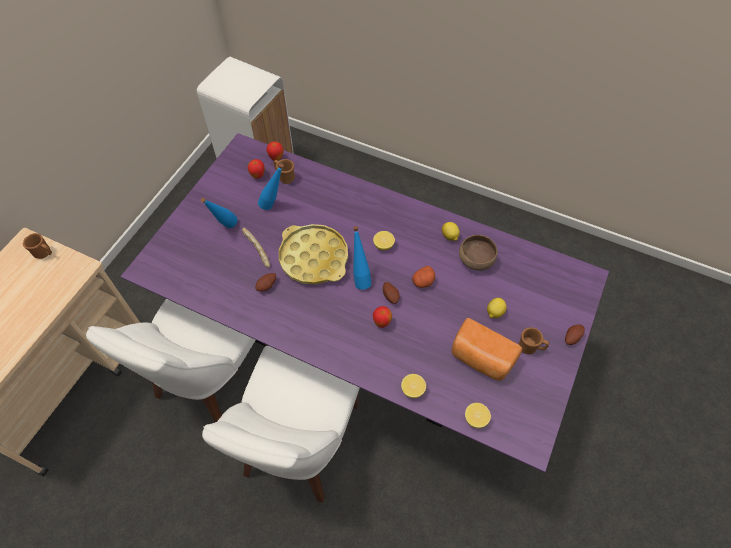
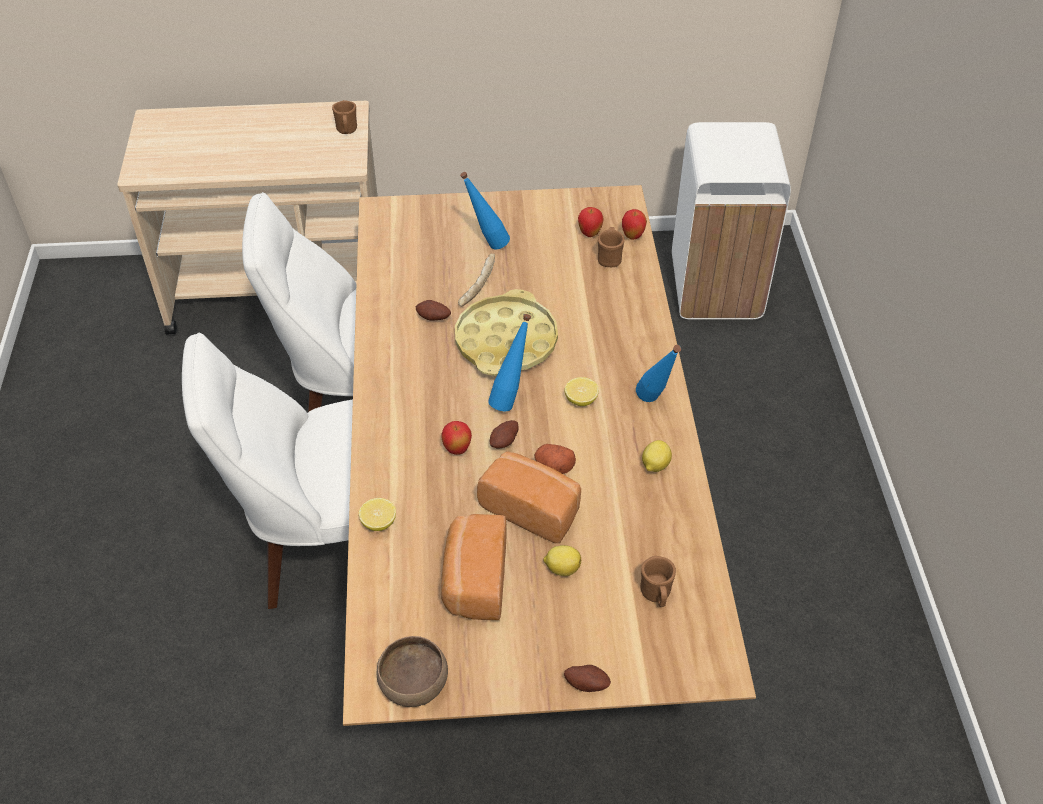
camera: 60 degrees right, 10 degrees down
(274, 205) = (556, 269): blue bottle -> blue bottle (655, 403)
(365, 345) = (521, 549): purple dining table -> brown dining table
(446, 306) = (532, 508): none -> bread
(475, 260) = (635, 511): brown bowl -> brown bowl (412, 684)
(476, 418) = (377, 610): lemon -> none
(530, 347) = (532, 634): brown mug -> brown mug (656, 595)

